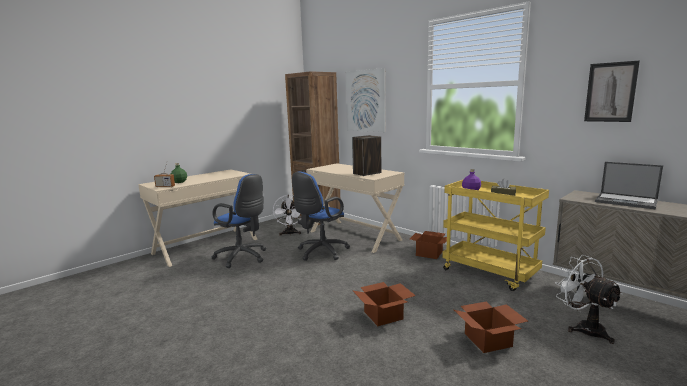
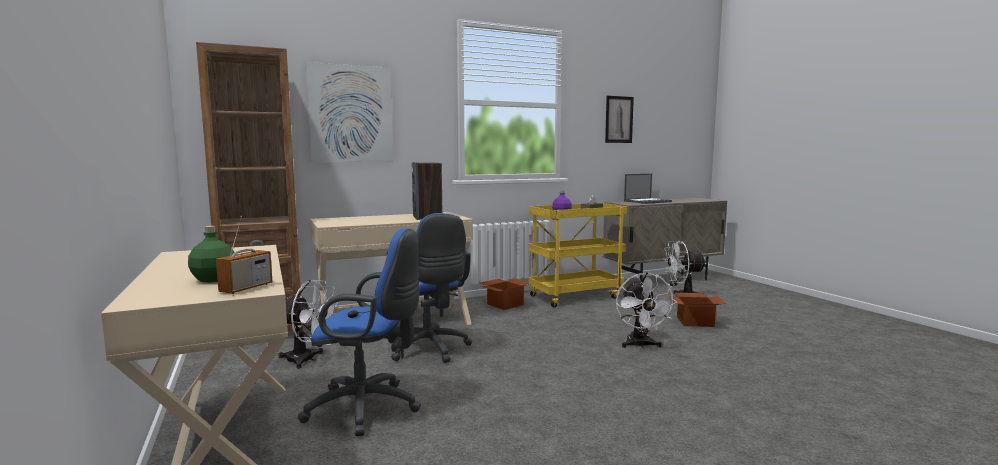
camera: 70 degrees left, 5 degrees down
(243, 258) = (368, 408): blue office chair -> blue office chair turned 45 degrees clockwise
(384, 315) = (640, 345): cardboard box -> white fan

